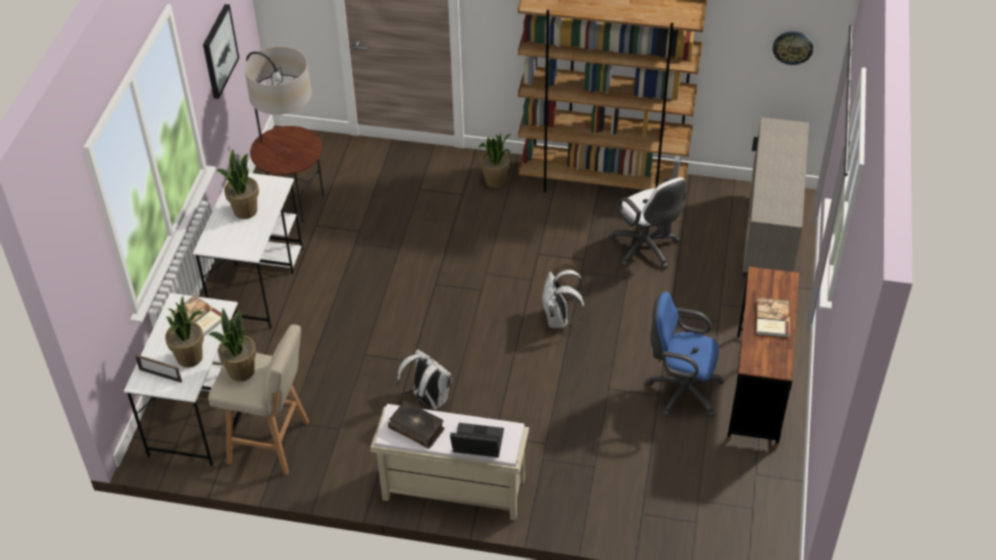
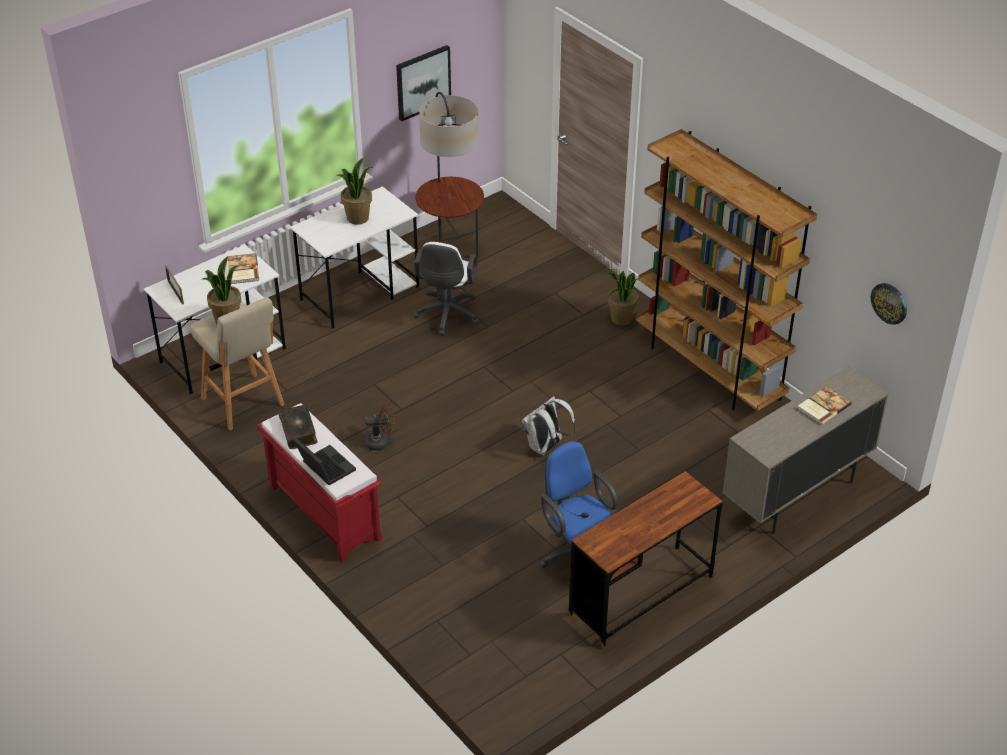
camera: 40 degrees right, 5 degrees down
(190, 358) = (206, 292): potted plant -> none
(428, 399) = (381, 442): white backpack -> brown fan
(452, 490) = (323, 512): beige bench -> red bench
(646, 249) = (682, 438): white office chair -> white office chair (447, 316)
(771, 319) = (651, 519): book -> book (822, 406)

